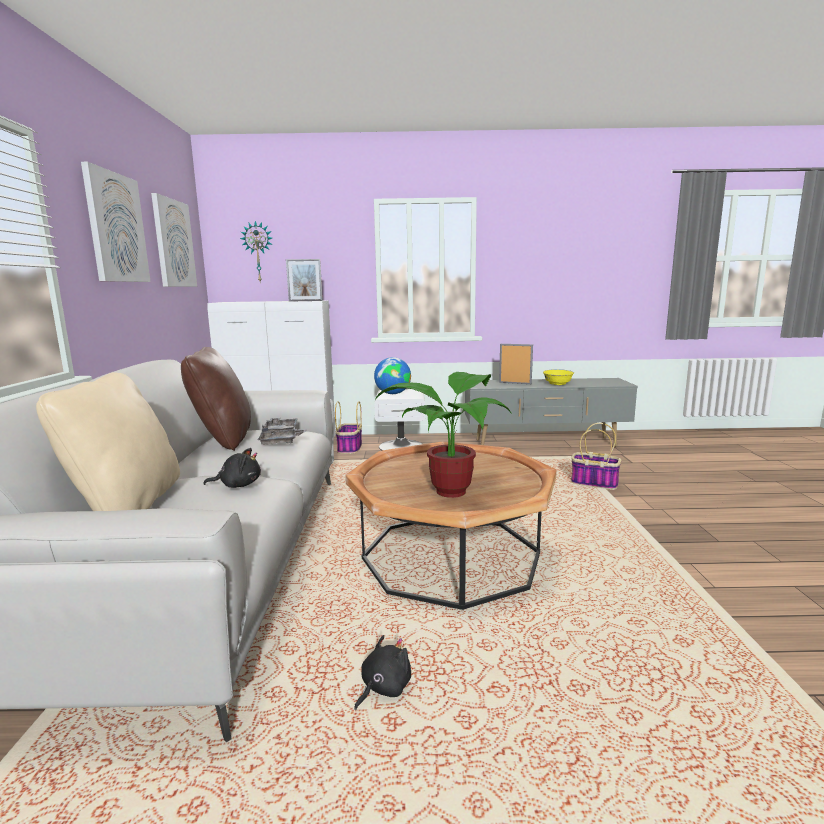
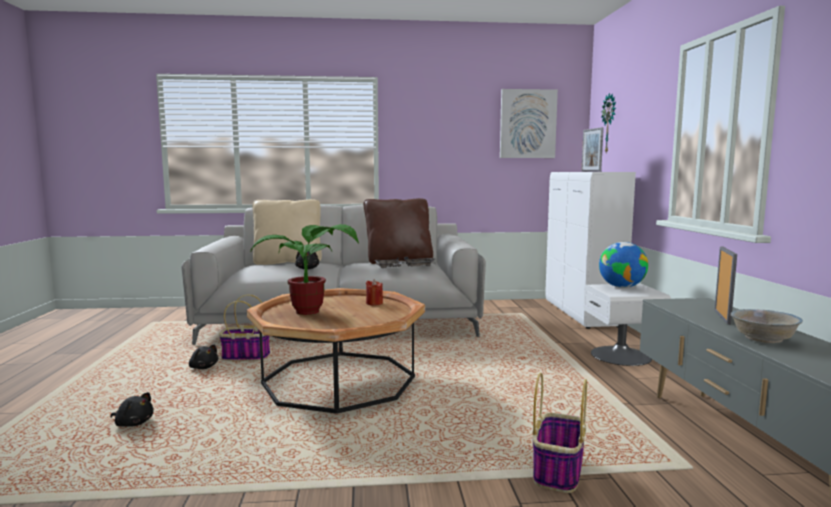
camera: 85 degrees right, 5 degrees down
(116, 228) = (446, 120): picture -> none
(349, 448) = (588, 336): basket -> basket (245, 357)
(413, 463) = (374, 303): none -> red candle
(557, 383) = (764, 339): yellow bowl -> white bowl
(618, 710) = (133, 423): none -> black plush toy

